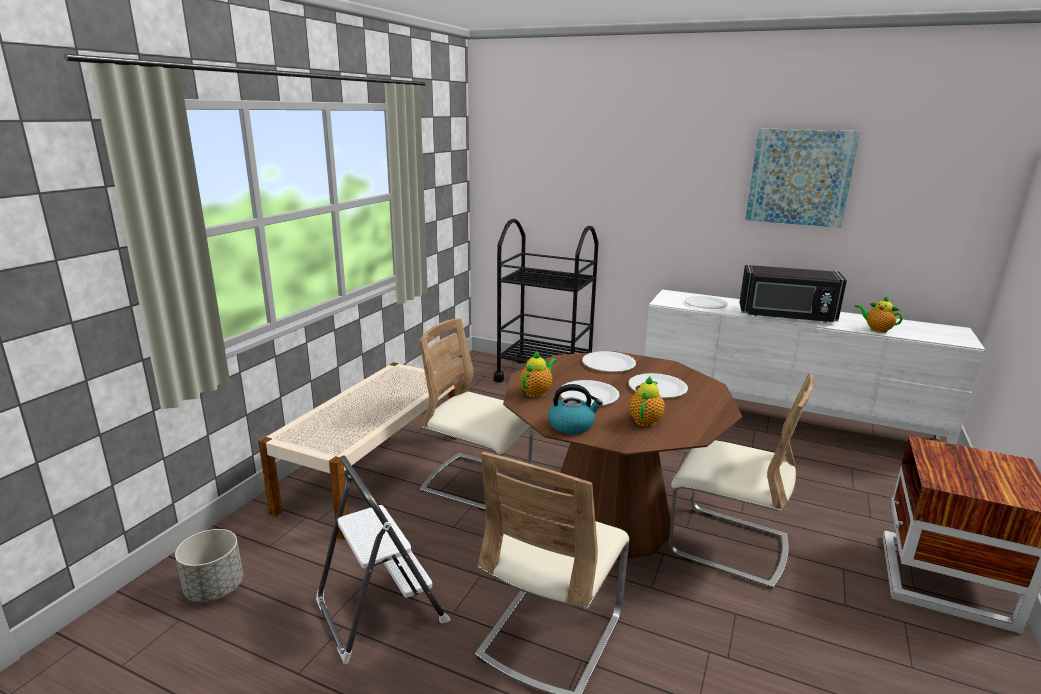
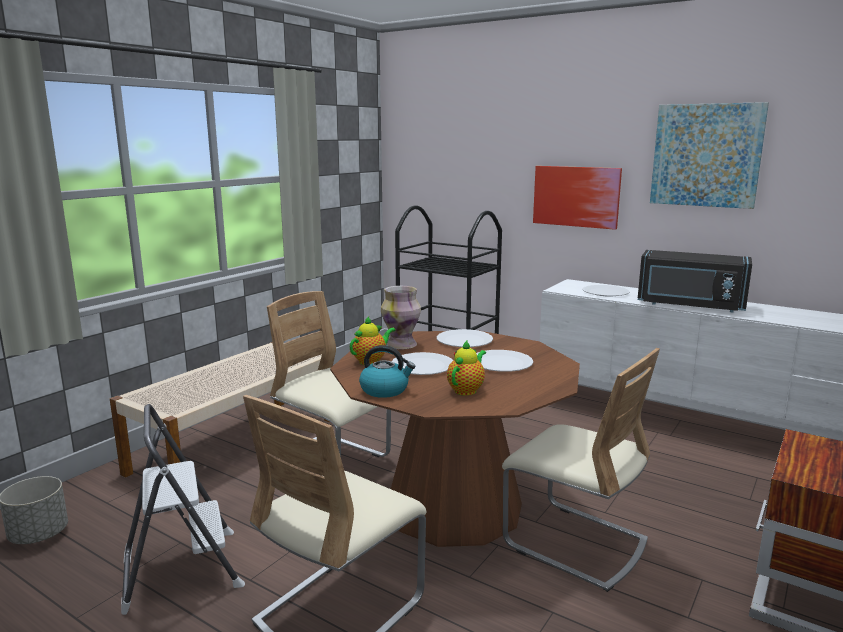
camera: 10 degrees right, 5 degrees down
(553, 372) = (401, 345): none -> vase
(673, 212) = (576, 196): none -> picture
(876, 329) = (789, 320): teapot -> none

